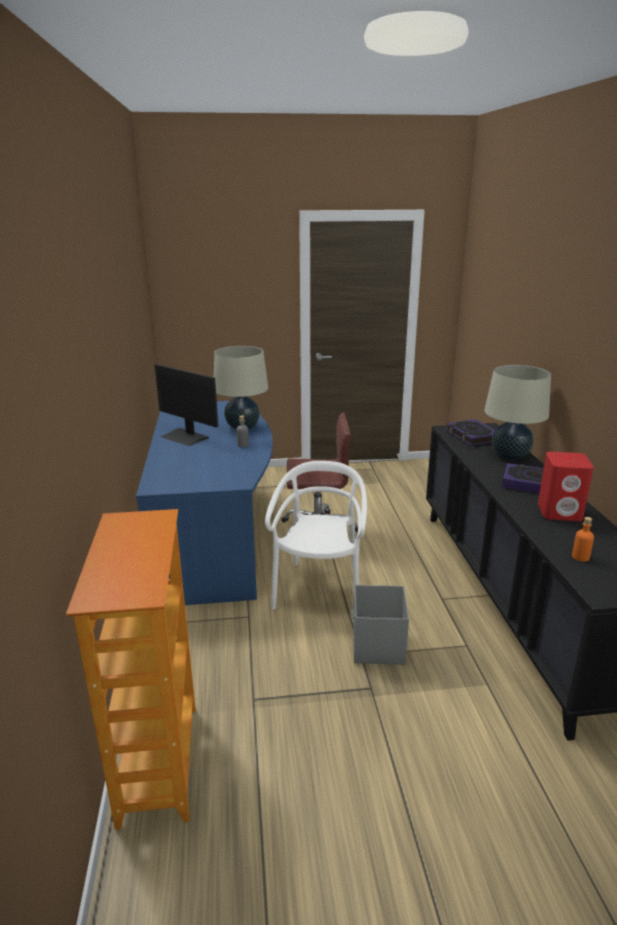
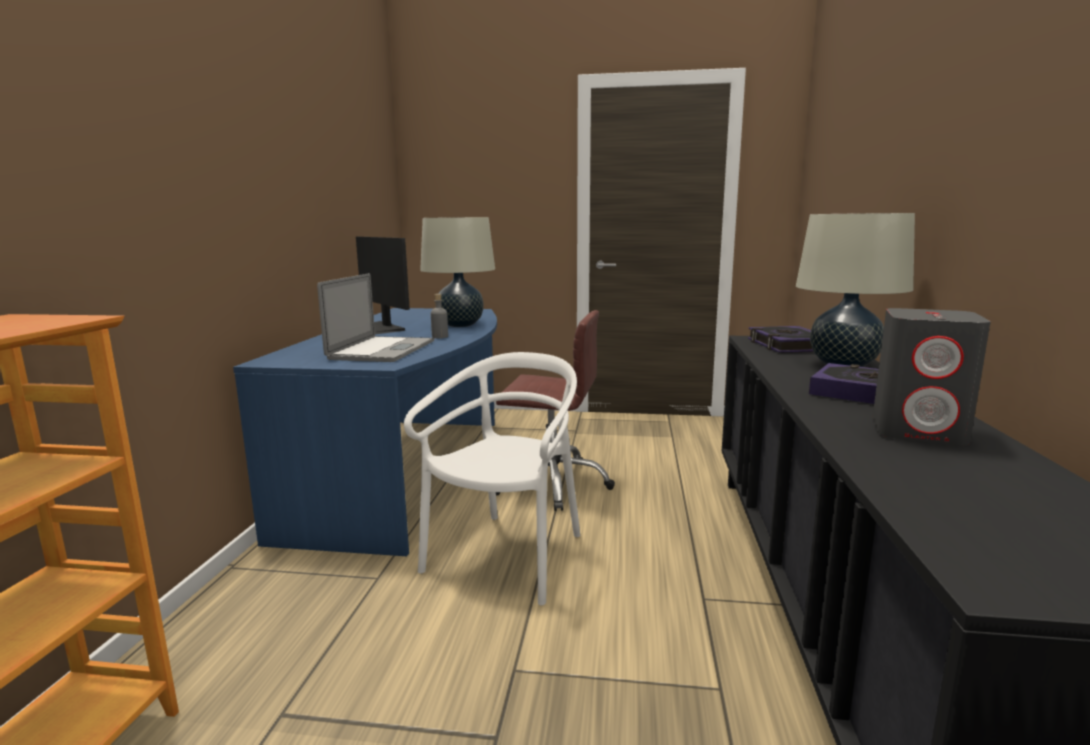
camera: 15 degrees right, 10 degrees down
(219, 465) = (382, 350): none -> laptop
(377, 647) = (550, 661): grey storage box -> none
(560, 512) = (919, 431): red speaker -> grey speaker
(580, 557) = (951, 501): orange bottle -> none

